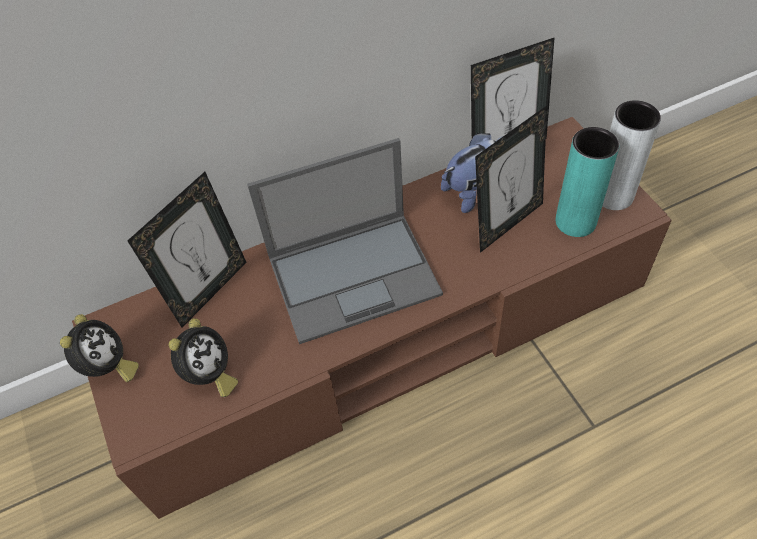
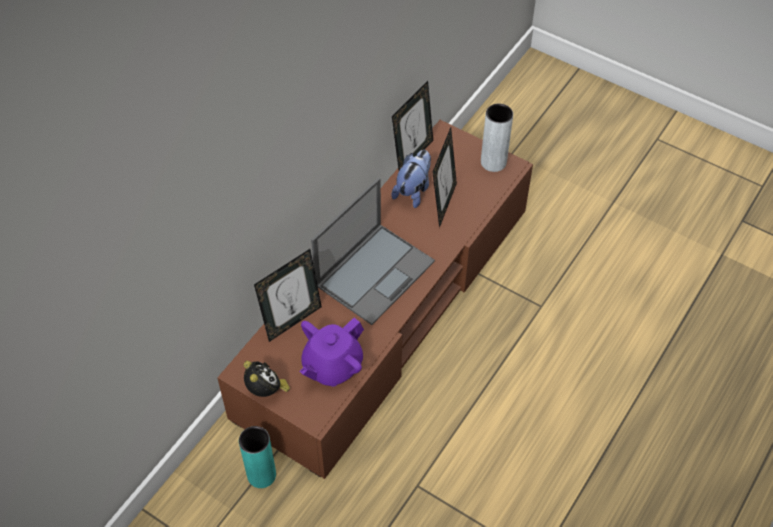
camera: 35 degrees left, 0 degrees up
(209, 290) = (292, 320): picture frame -> picture frame turned 45 degrees clockwise
(209, 375) = (332, 366): alarm clock -> purple teapot
(575, 221) = (481, 187): turquoise vase -> turquoise vase (261, 475)

